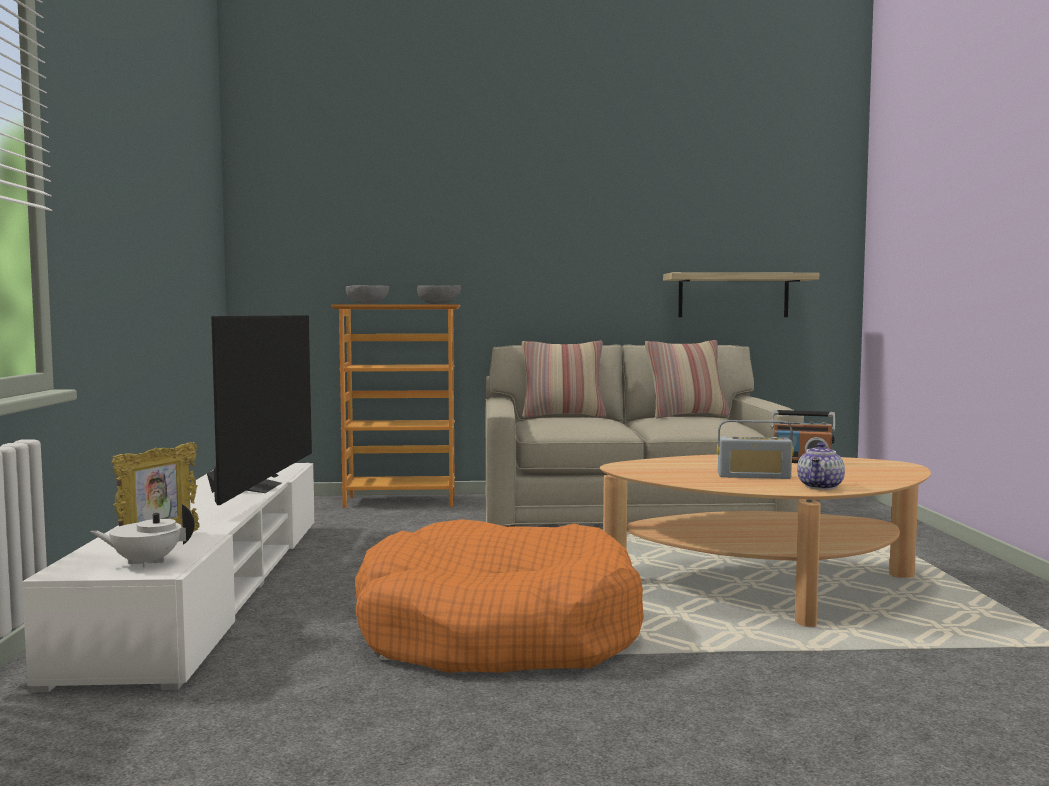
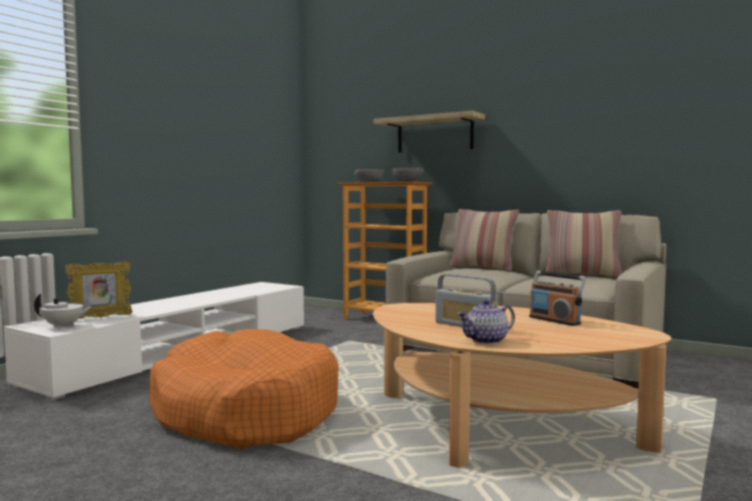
camera: 35 degrees right, 0 degrees up
(146, 563) = (63, 326): white teapot -> white teapot turned 150 degrees clockwise
(256, 487) = (230, 296): television -> none
(733, 295) = (657, 170): shelf -> shelf (434, 134)

